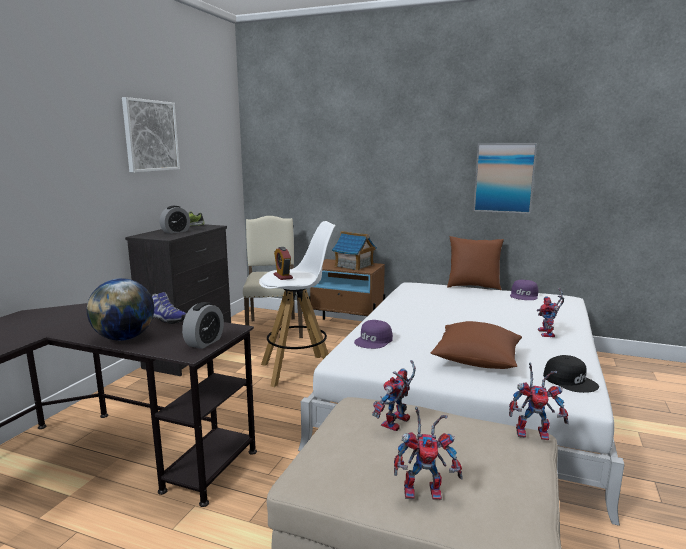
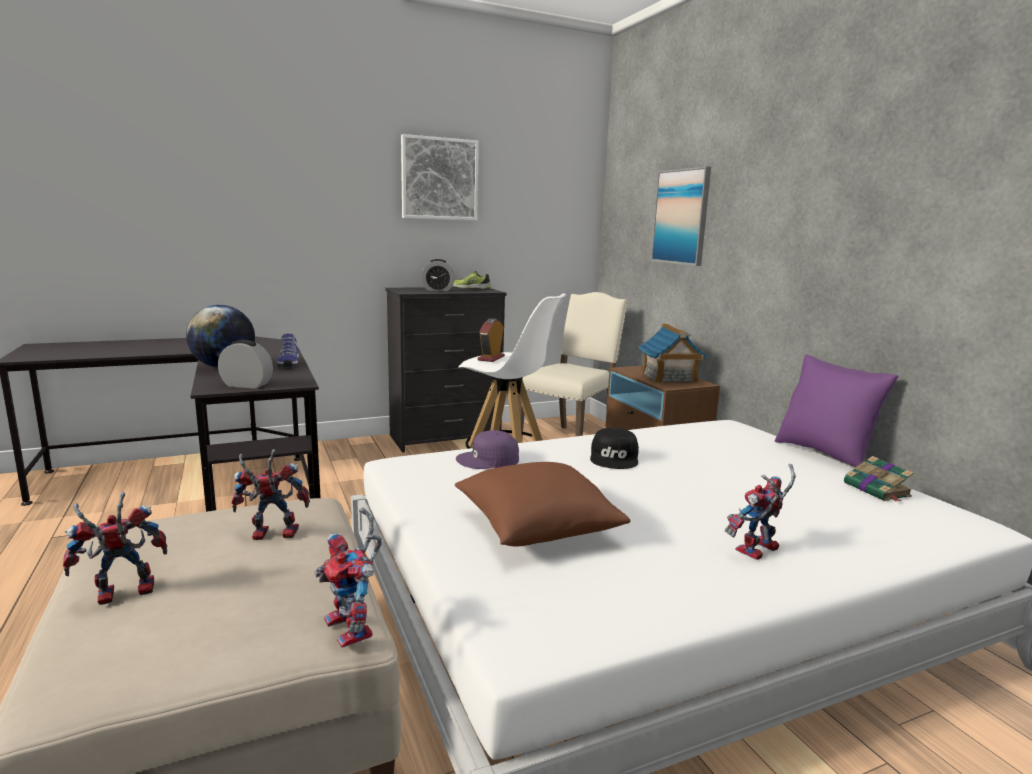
camera: 45 degrees right, 0 degrees up
(204, 342) = (247, 385): alarm clock -> alarm clock turned 150 degrees counterclockwise
(425, 490) = (120, 595): toy robot -> toy robot turned 105 degrees clockwise
(473, 286) = (824, 454): brown pillow -> purple pillow
(504, 178) = (919, 252): picture -> picture (681, 217)
(524, 295) = (877, 490): purple cap -> book
(570, 380) = (587, 615): black cap -> black cap (615, 458)

